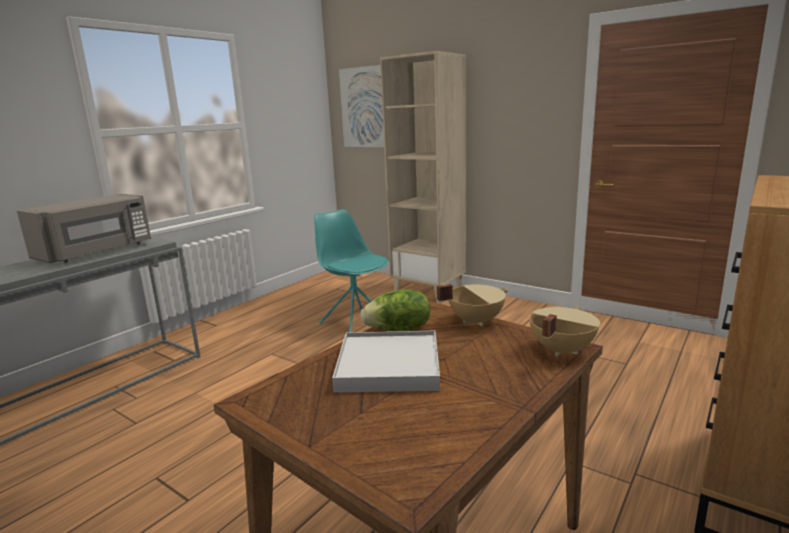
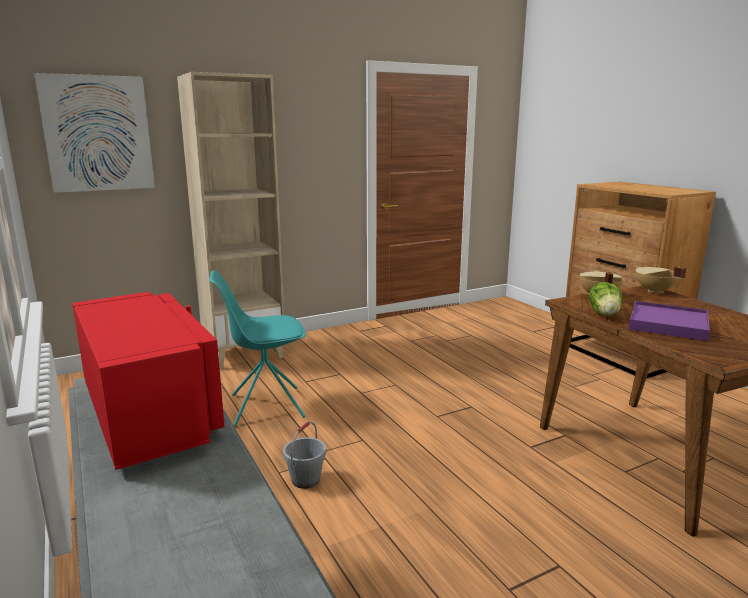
camera: 65 degrees left, 0 degrees up
(97, 252) = (151, 413): grey microwave -> red microwave
(267, 364) = (305, 479): none -> grey bucket
(389, 366) = (668, 324): white tray -> purple tray

